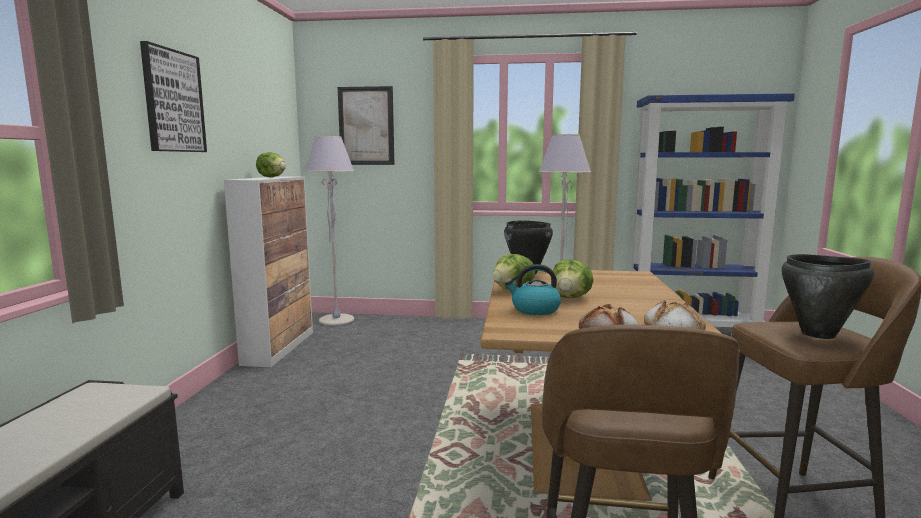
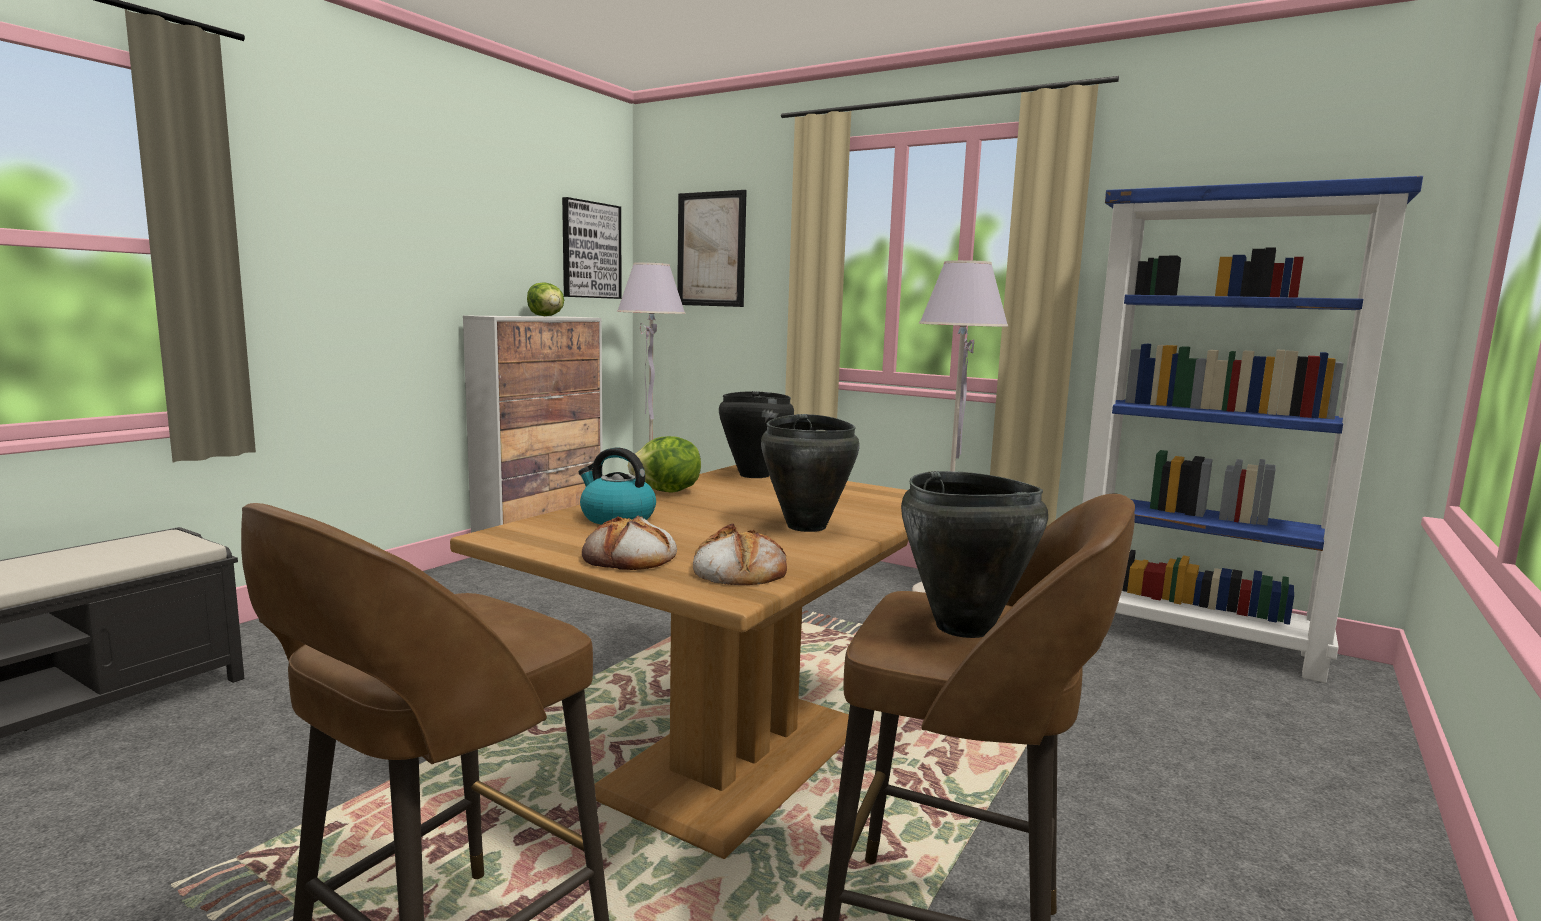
camera: 25 degrees right, 0 degrees up
(173, 101) = (380, 213): picture -> picture (590, 250)
(570, 298) = (712, 512): lettuce -> none
(634, 297) = (807, 526): none -> black cooking pot

